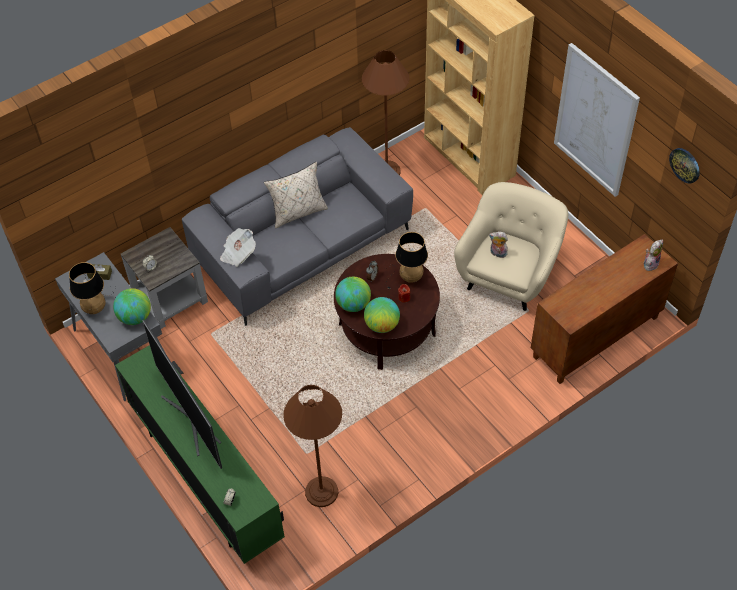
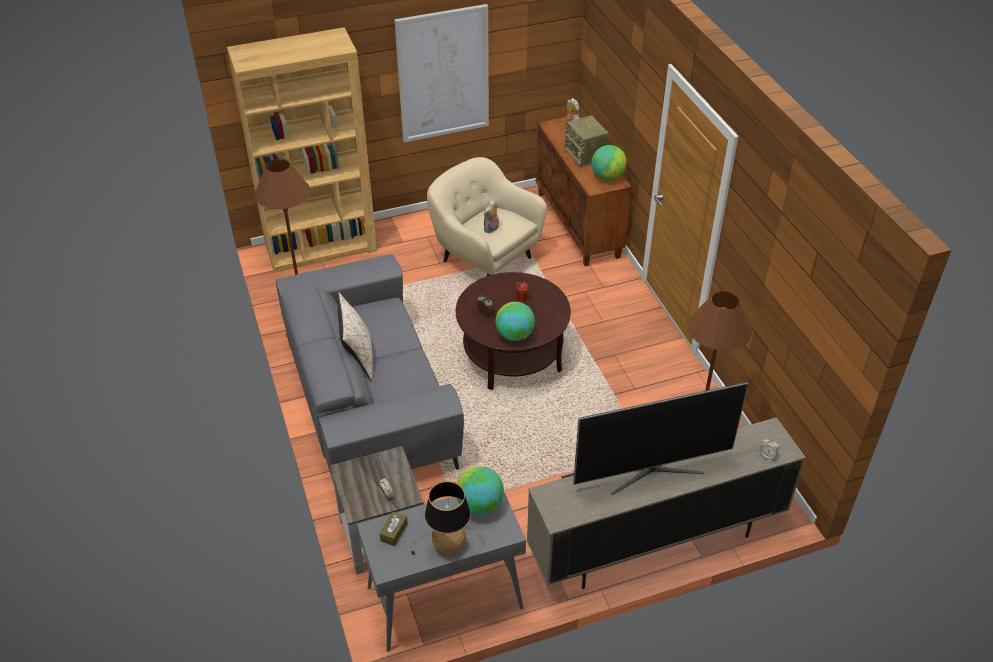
camera: 75 degrees left, 10 degrees down
(206, 478) = (655, 544): green tv stand -> beige tv stand
(238, 253) = (414, 402): newspaper -> none
(382, 325) = (550, 320): globe -> globe (607, 177)
(407, 276) = (495, 289): table lamp -> none
(605, 286) = (586, 155): none -> radio
(685, 165) = (549, 24): wall clock -> none

